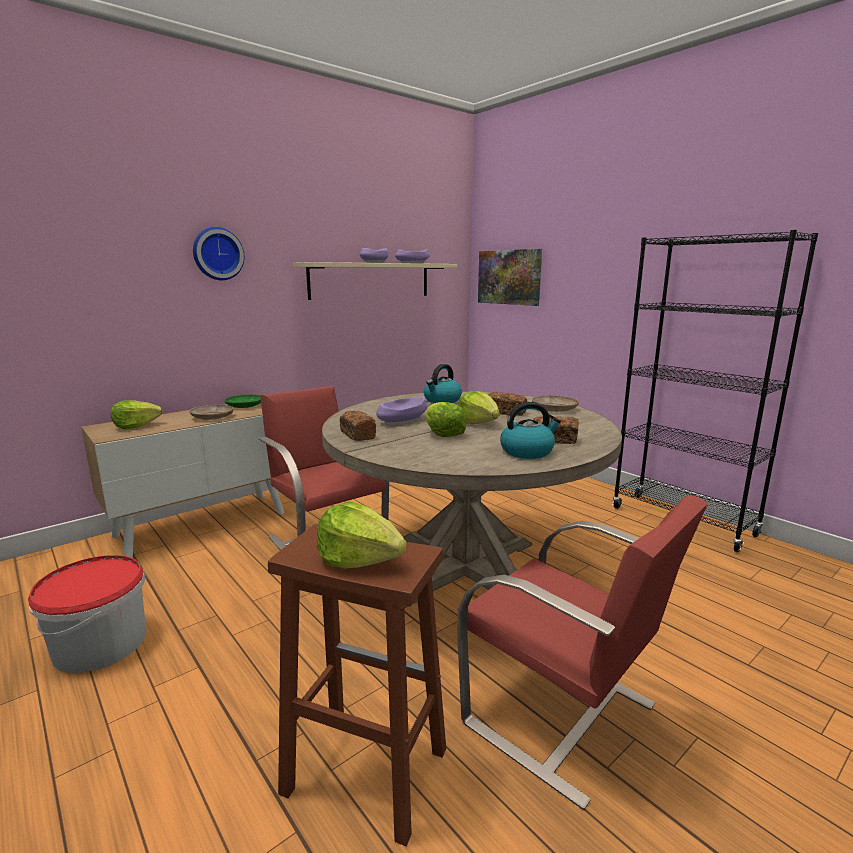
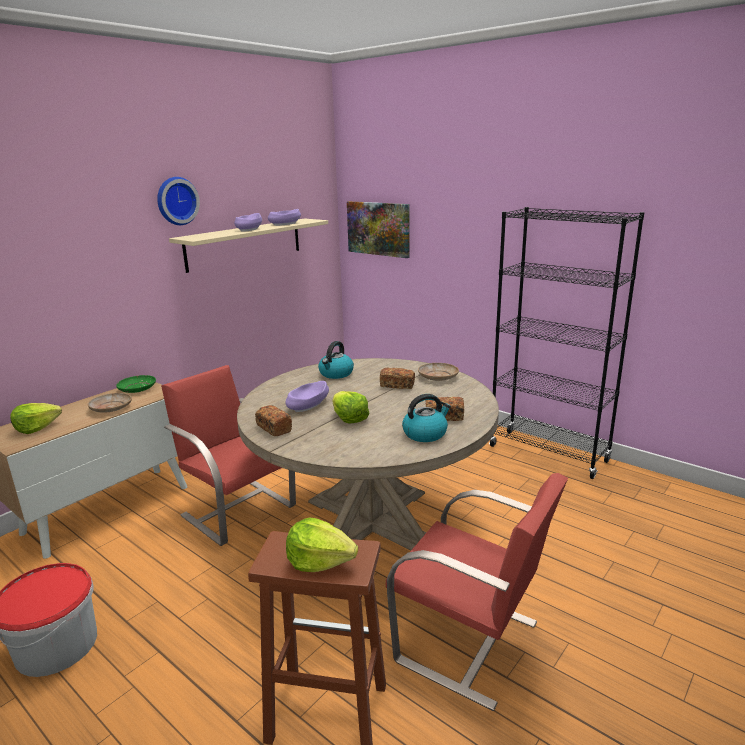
camera: 10 degrees left, 5 degrees up
(217, 254) = (94, 241): wall clock -> wall clock (176, 201)
(478, 422) = (376, 401): lettuce -> none

